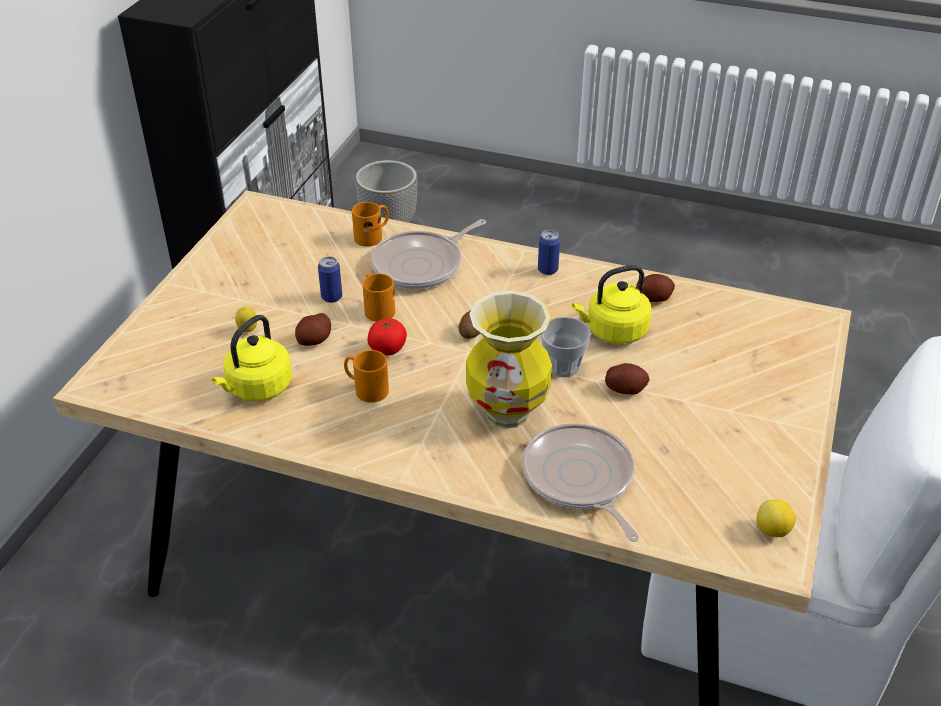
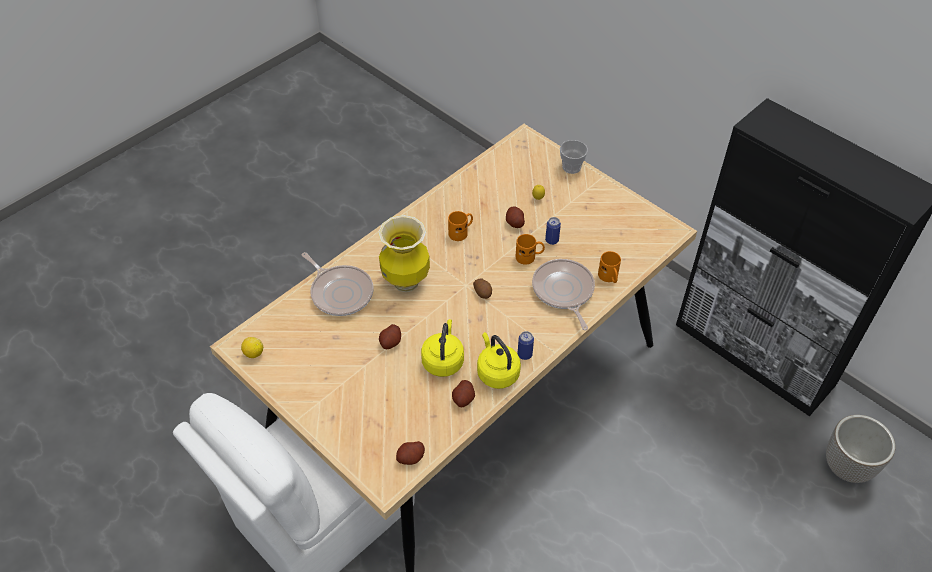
camera: 115 degrees right, 10 degrees up
(257, 388) = (487, 192): yellow kettle -> yellow kettle (497, 372)
(388, 349) = (489, 250): tomato -> none
(563, 366) = (427, 322): cup -> cup (571, 167)
(580, 479) = (340, 292): frying pan -> frying pan turned 45 degrees clockwise
(769, 313) = (411, 457): none -> potato

